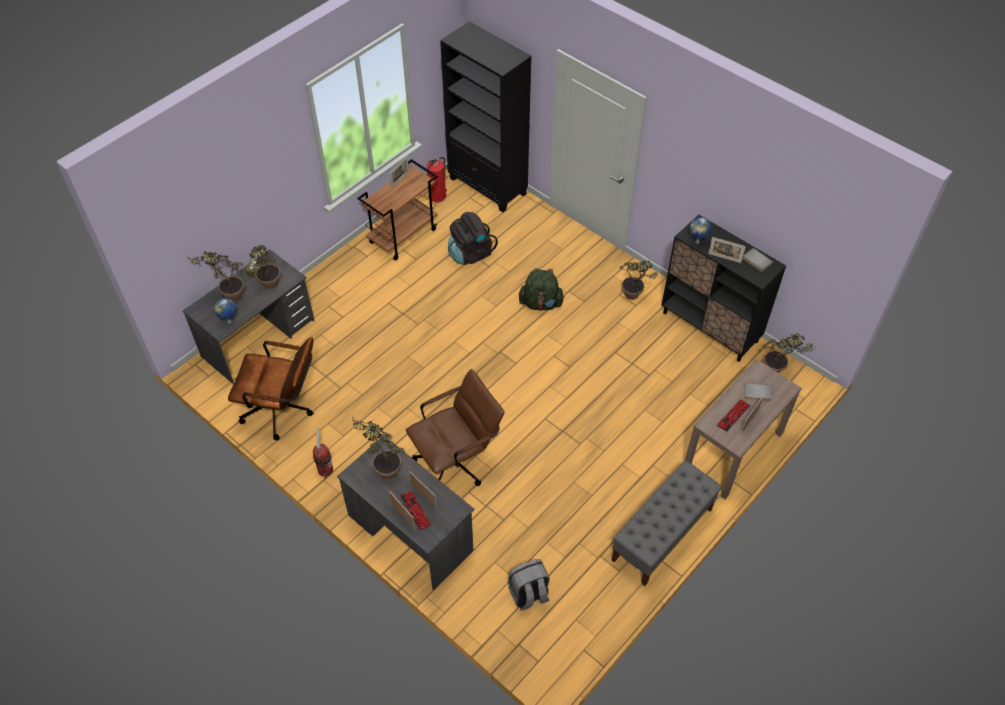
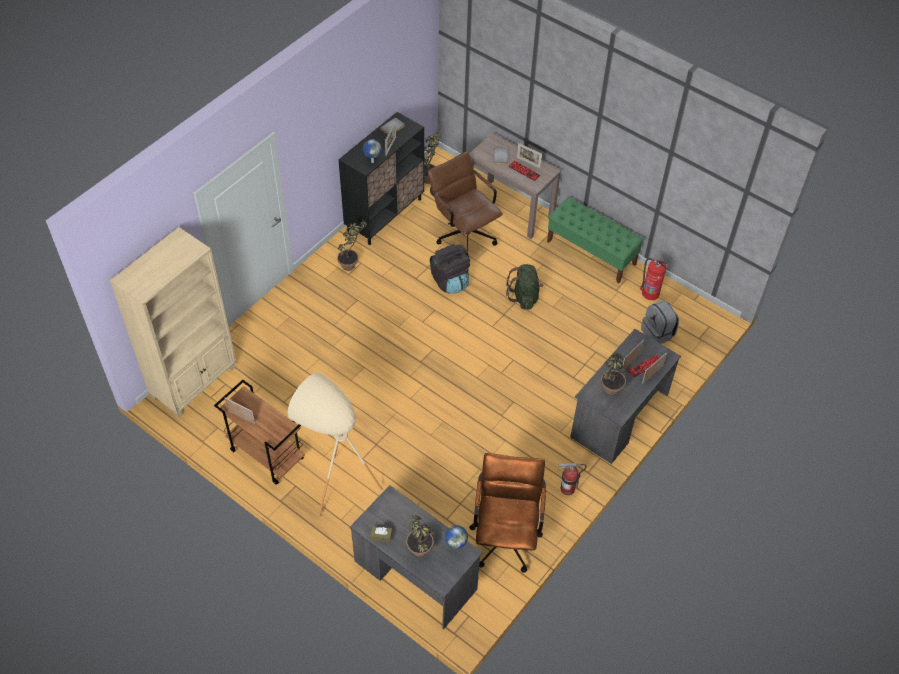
camera: 95 degrees left, 0 degrees up
(269, 287) = (406, 516): potted plant -> none
(369, 283) = (335, 479): none -> beige floor lamp
(438, 195) = (205, 427): fire extinguisher -> fire extinguisher (650, 293)
(457, 461) = (544, 387): brown office chair -> brown office chair (463, 233)
(470, 253) = (294, 392): black backpack -> black backpack (450, 281)
(488, 187) = (195, 382): black bookcase -> beige bookcase
(541, 303) = (360, 332): green backpack -> green backpack (524, 297)
(662, 535) = (591, 253): grey bench -> green bench

